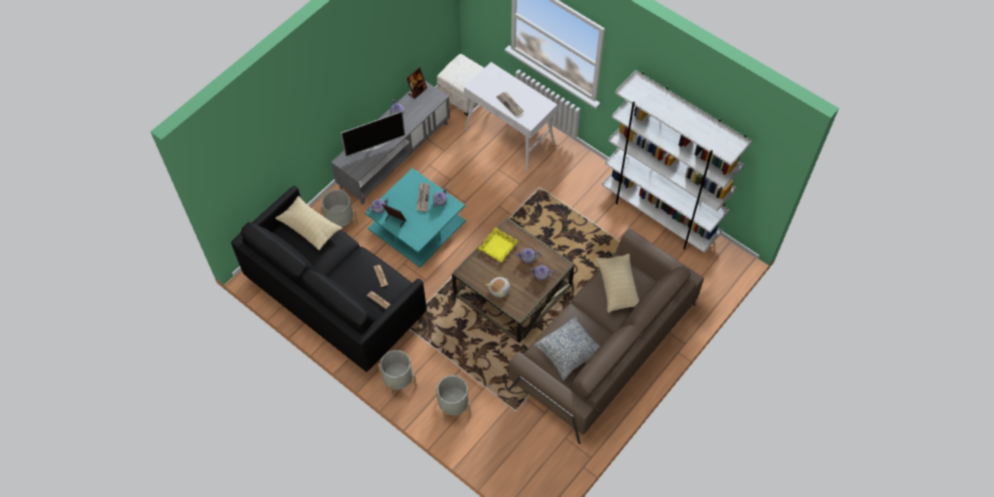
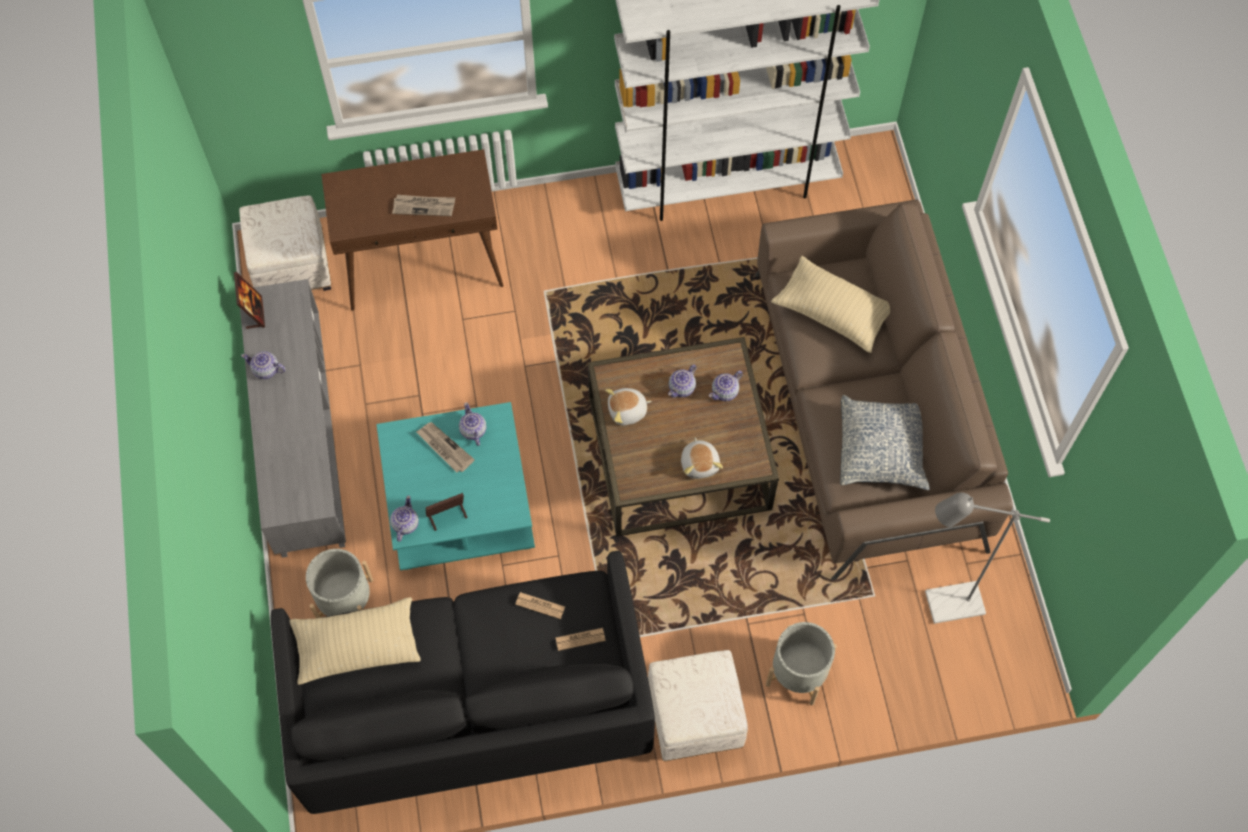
camera: 50 degrees left, 5 degrees up
(375, 146) = (296, 445): television -> none
(398, 381) = (694, 719): grey planter -> white ottoman
(498, 247) = (627, 411): yellow tray -> plush toy
(510, 137) = (423, 263): white console table -> brown console table
(537, 442) = (944, 605): none -> grey floor lamp

